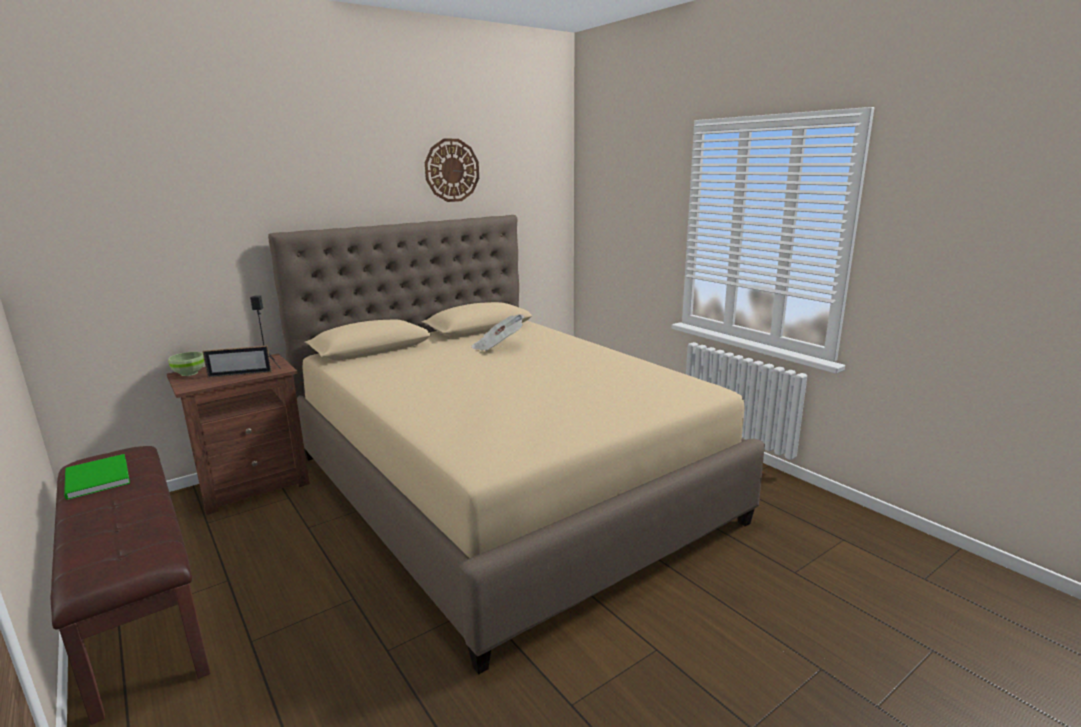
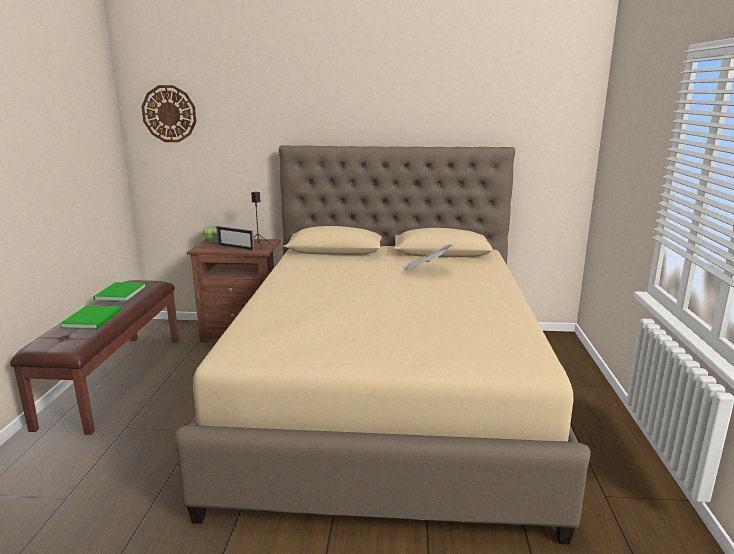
camera: 40 degrees right, 0 degrees up
(118, 518) = (94, 318): none -> green book
(452, 170) = (451, 100): wall clock -> wall clock (169, 114)

